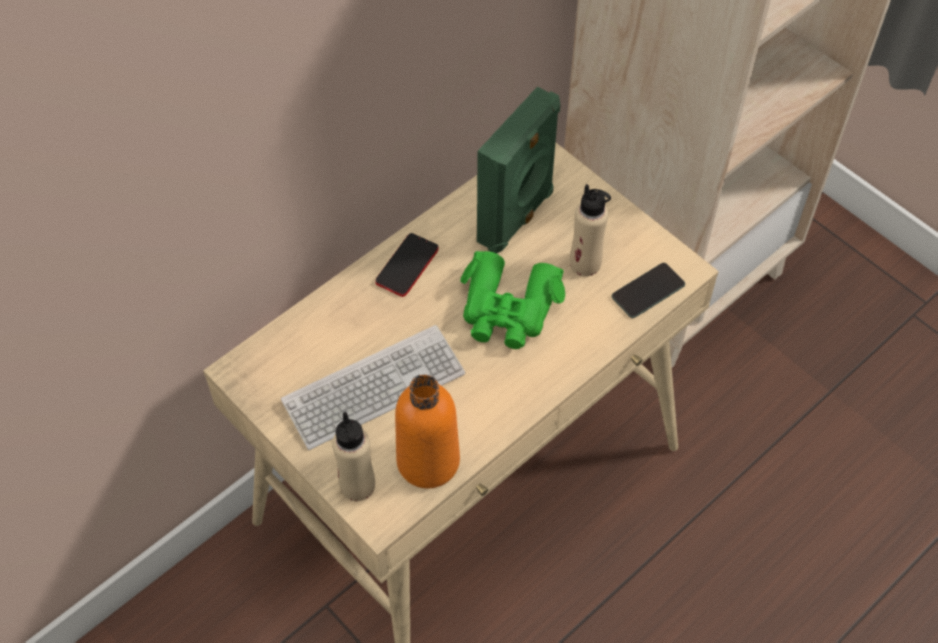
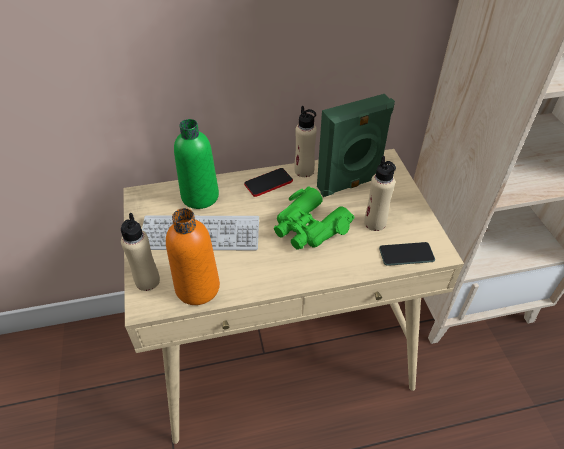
camera: 30 degrees right, 10 degrees down
(328, 332) = (200, 196): none -> green bottle
(442, 223) = (304, 171): none -> beige bottle

